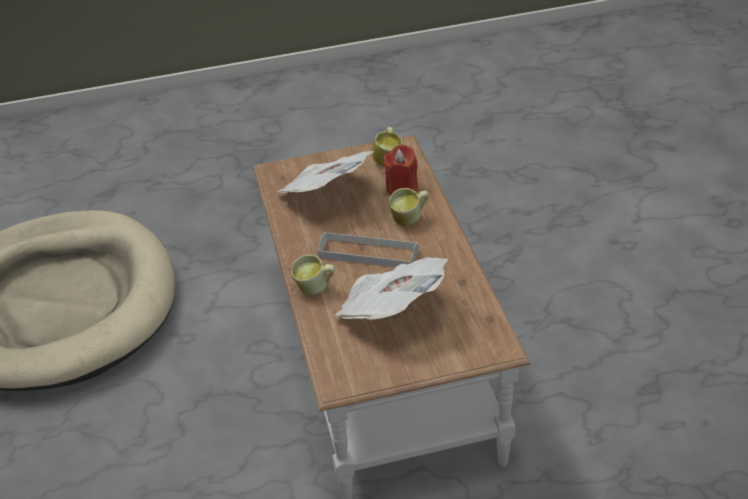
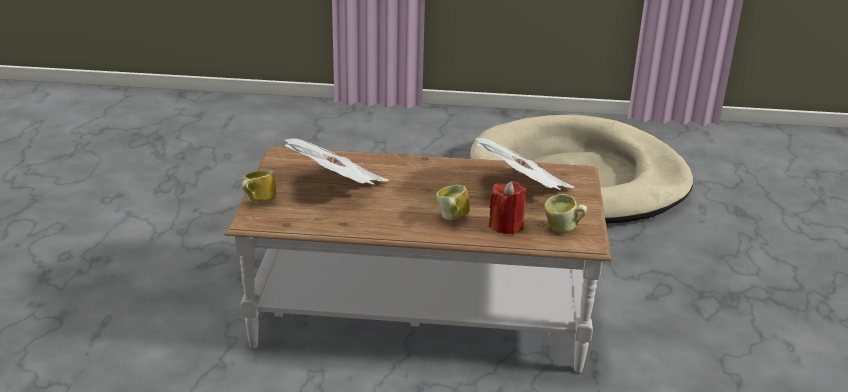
camera: 105 degrees right, 10 degrees down
(315, 289) = (390, 162): mug -> mug (258, 201)
(368, 253) = (418, 191): grey tray -> none

